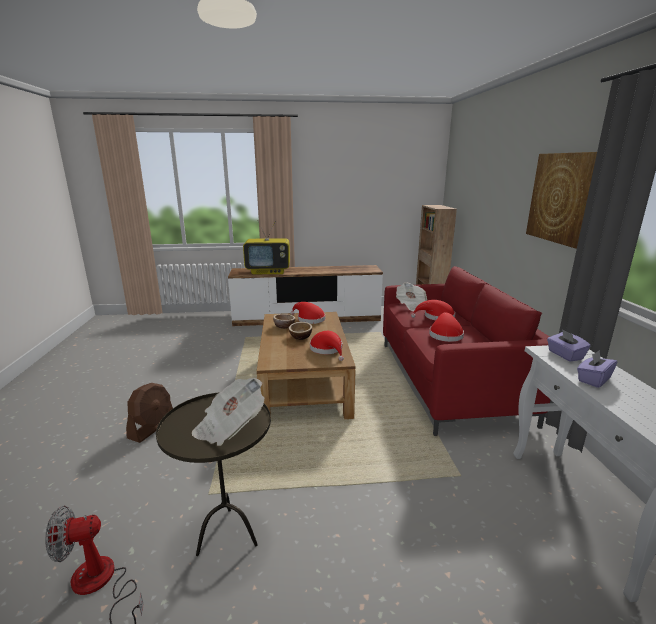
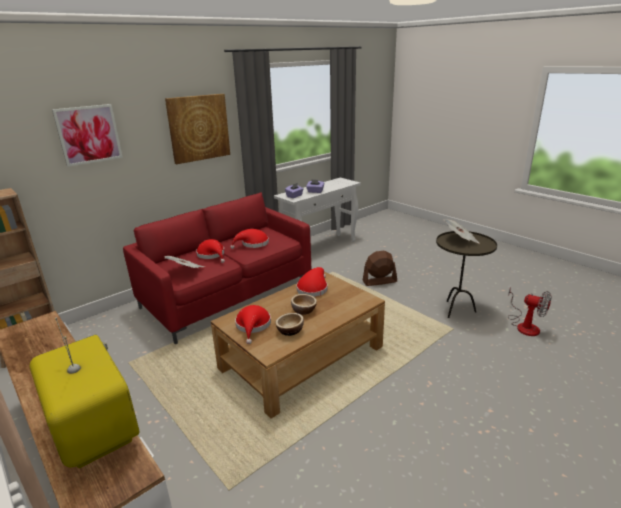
camera: 125 degrees left, 5 degrees up
(152, 427) = (464, 400): brown fan -> brown fan (379, 281)
(494, 182) = (89, 134): none -> picture

